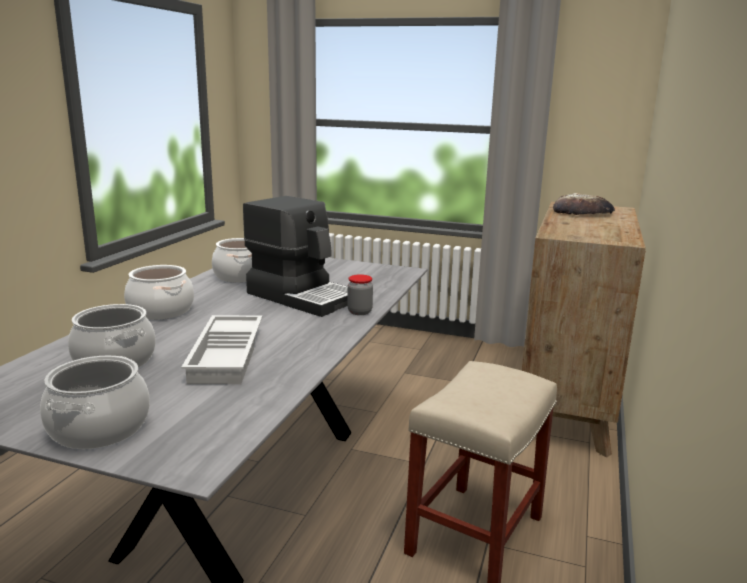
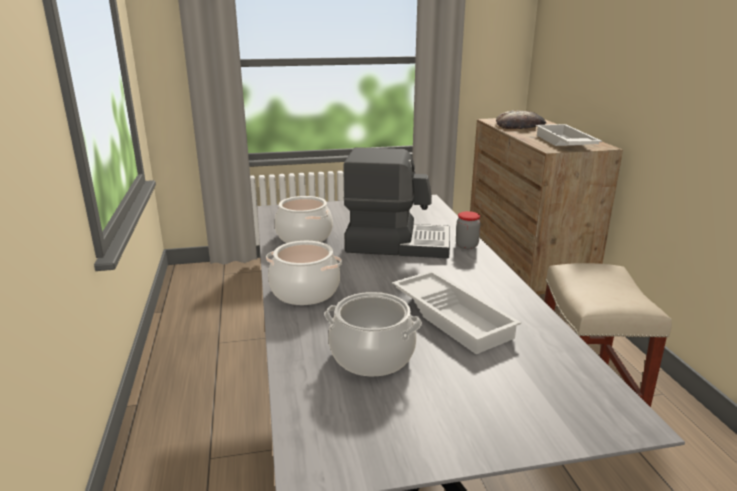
camera: 30 degrees left, 5 degrees up
(99, 427) = (495, 423): cooking pot -> none
(586, 232) = (563, 143): none -> white tray

